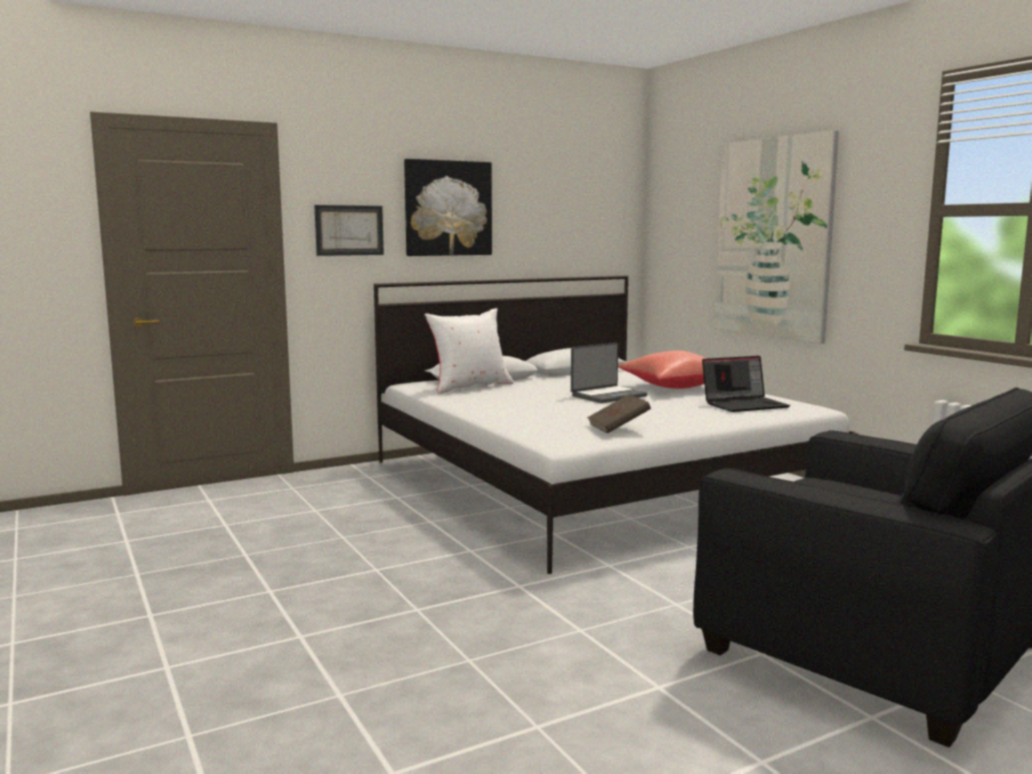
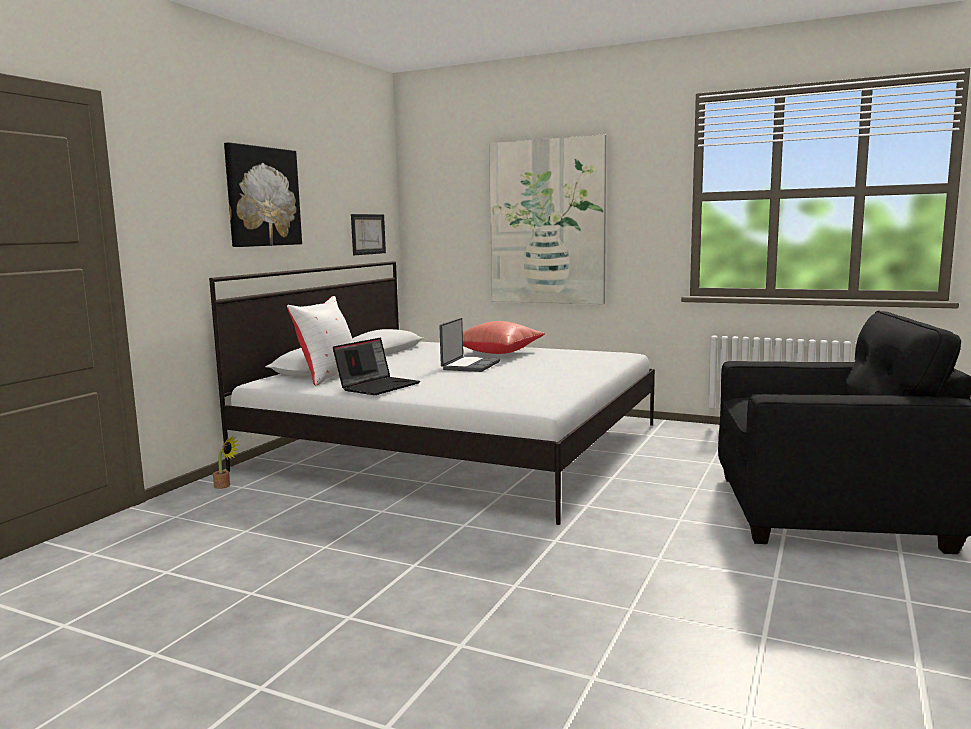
camera: 35 degrees left, 0 degrees up
(349, 230) = (180, 219): picture -> picture (368, 234)
(359, 473) = (225, 486): none -> potted plant
(618, 427) = (550, 386): brown book -> none
(745, 404) = (580, 358): laptop -> laptop (378, 386)

